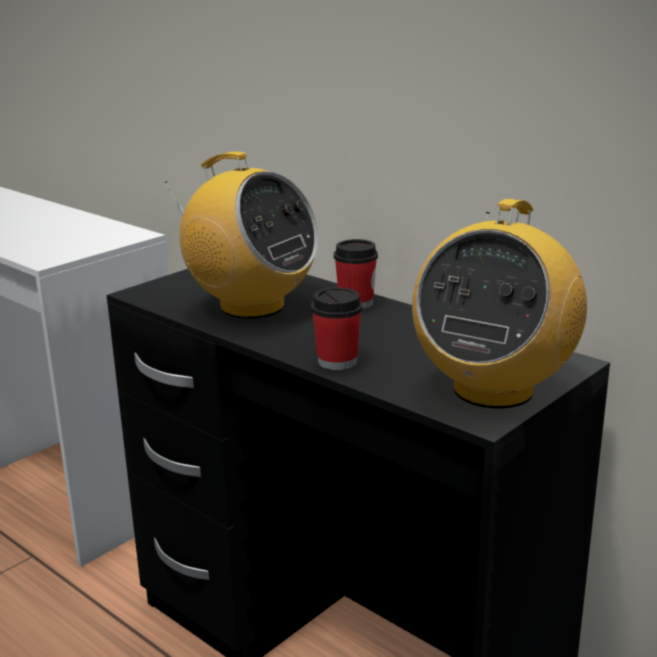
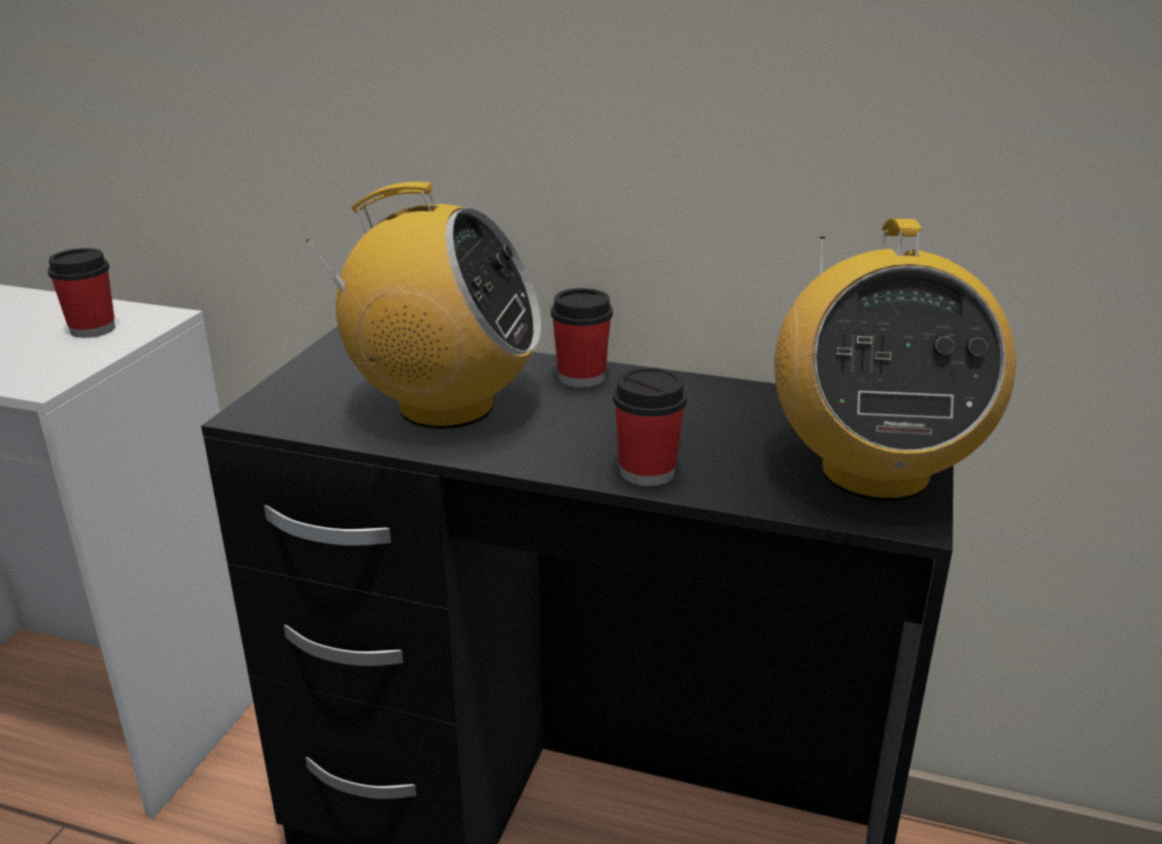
camera: 25 degrees left, 5 degrees up
(96, 237) = (92, 329): none -> cup

